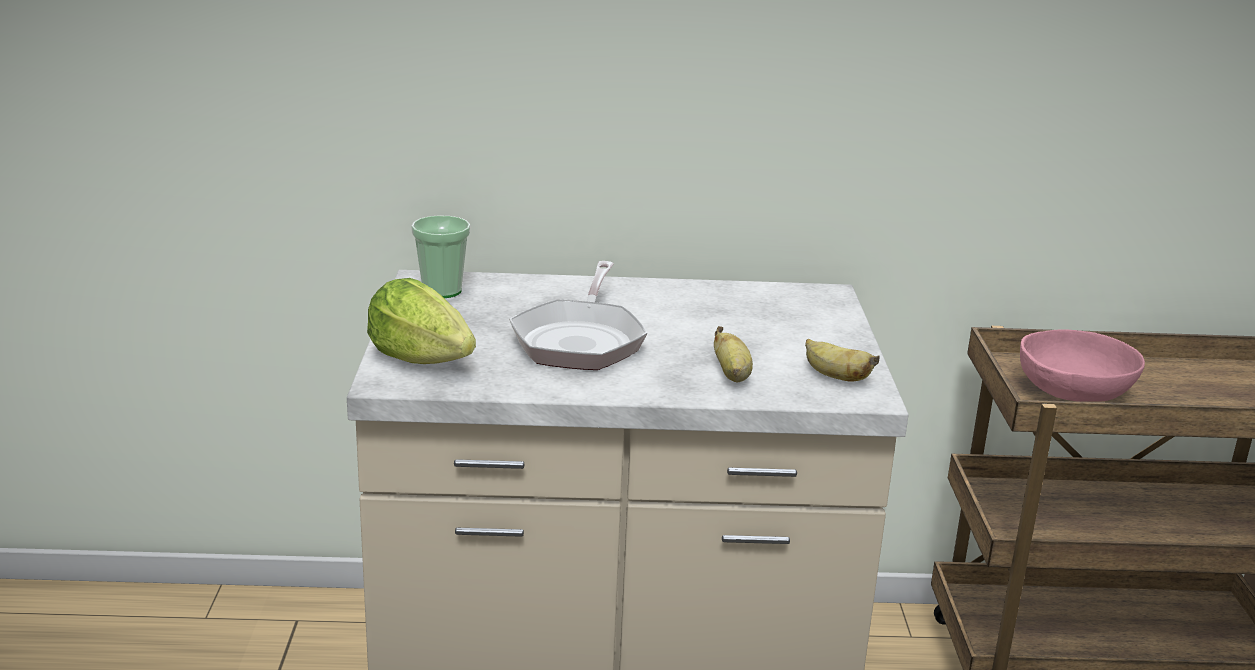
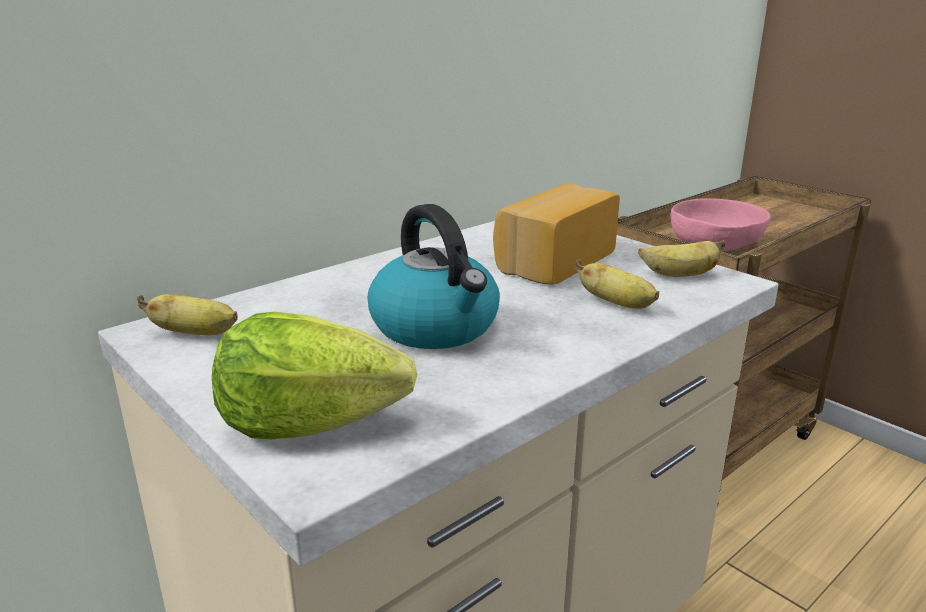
camera: 40 degrees left, 0 degrees up
(442, 291) = (196, 334): cup -> banana
(580, 340) = (436, 327): frying pan -> kettle
(760, 329) = (552, 261): none -> bread

